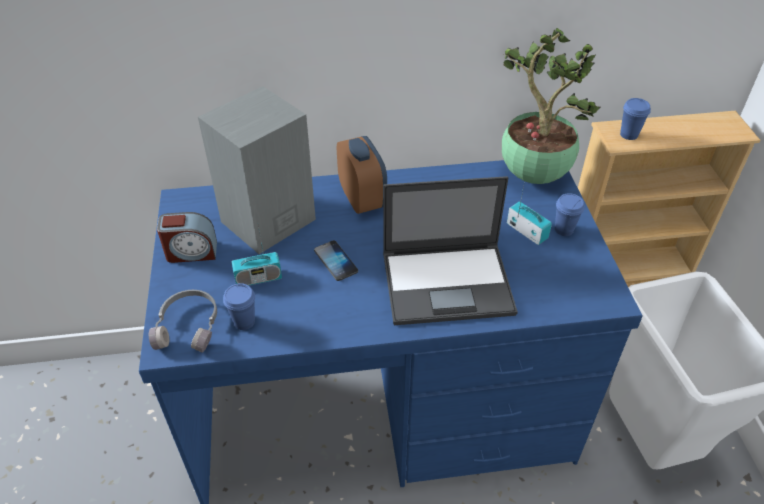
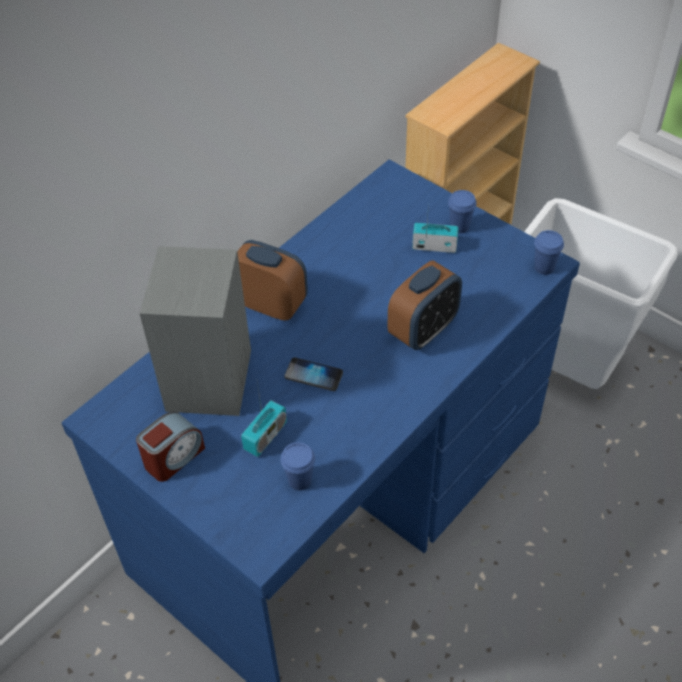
camera: 40 degrees left, 5 degrees up
(189, 326) = (257, 519): grey headphones -> none
(449, 283) = (423, 330): laptop -> alarm clock
(531, 174) = (385, 192): potted plant -> none
(629, 134) = (446, 110): blue cup -> blue cup (544, 267)

